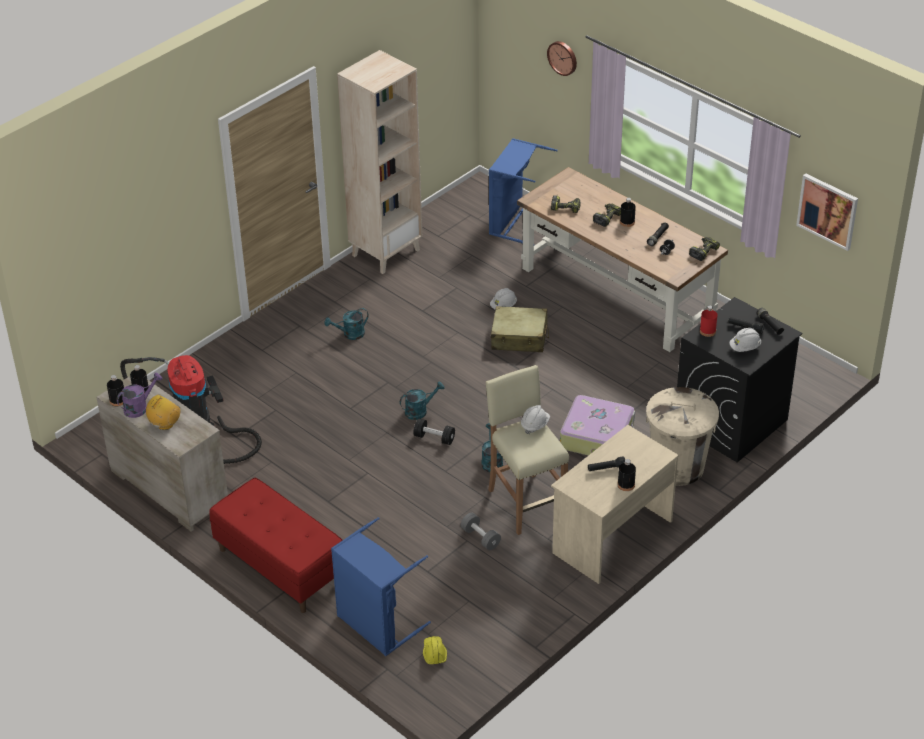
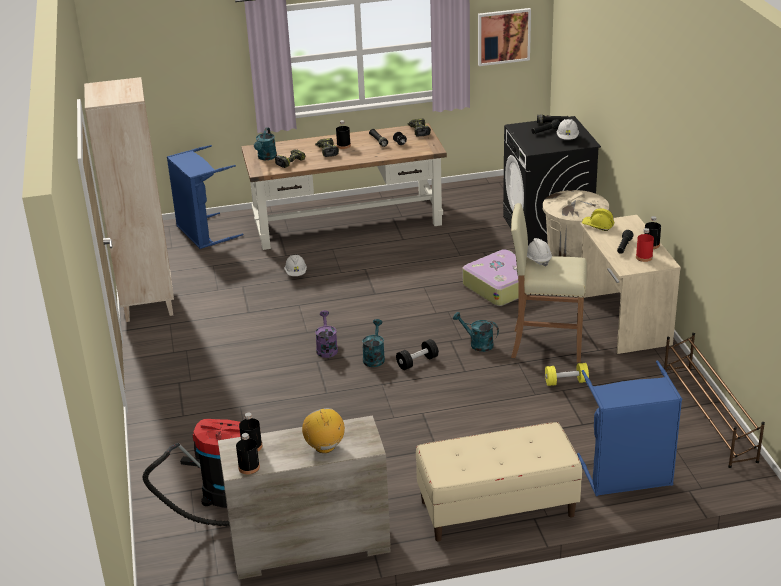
camera: 55 degrees left, 10 degrees down
(139, 407) = (278, 455): purple watering can -> purple watering can (326, 348)
(280, 566) = (497, 509): red bench -> beige bench
(350, 334) = (228, 359): turquoise watering can -> turquoise watering can (266, 157)
(434, 653) = (689, 456): yellow hard hat -> yellow hard hat (598, 226)
(480, 538) = (566, 382): grey dumbbell -> yellow dumbbell
(502, 646) = (708, 416): none -> brown shoe rack
(519, 337) = (343, 279): beige suitcase -> none
(563, 57) = (200, 44): wall clock -> none
(707, 331) = (532, 144): red bottle -> red bottle (644, 257)

